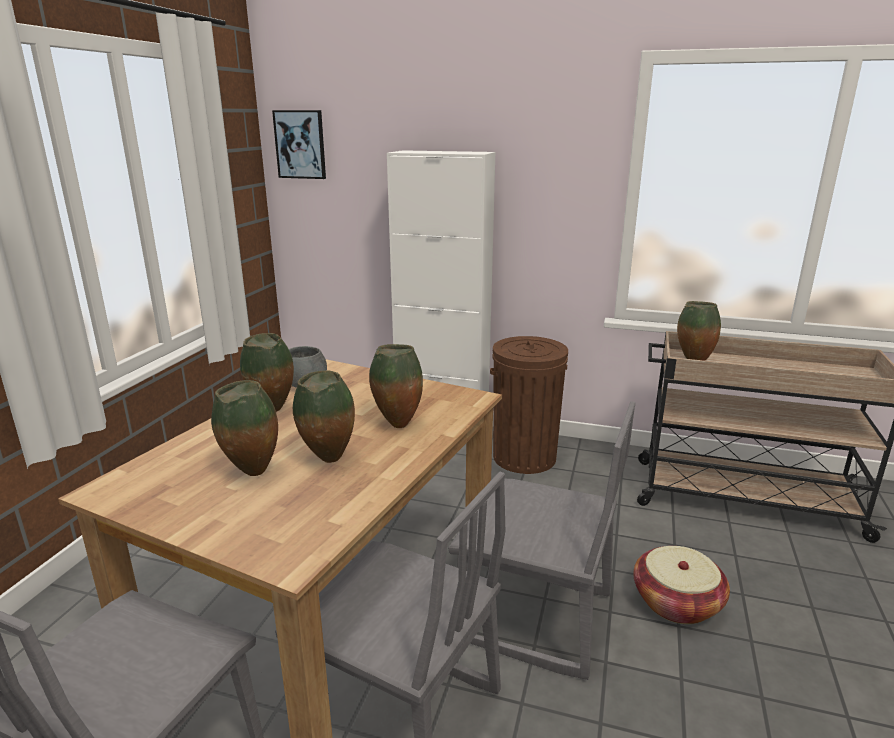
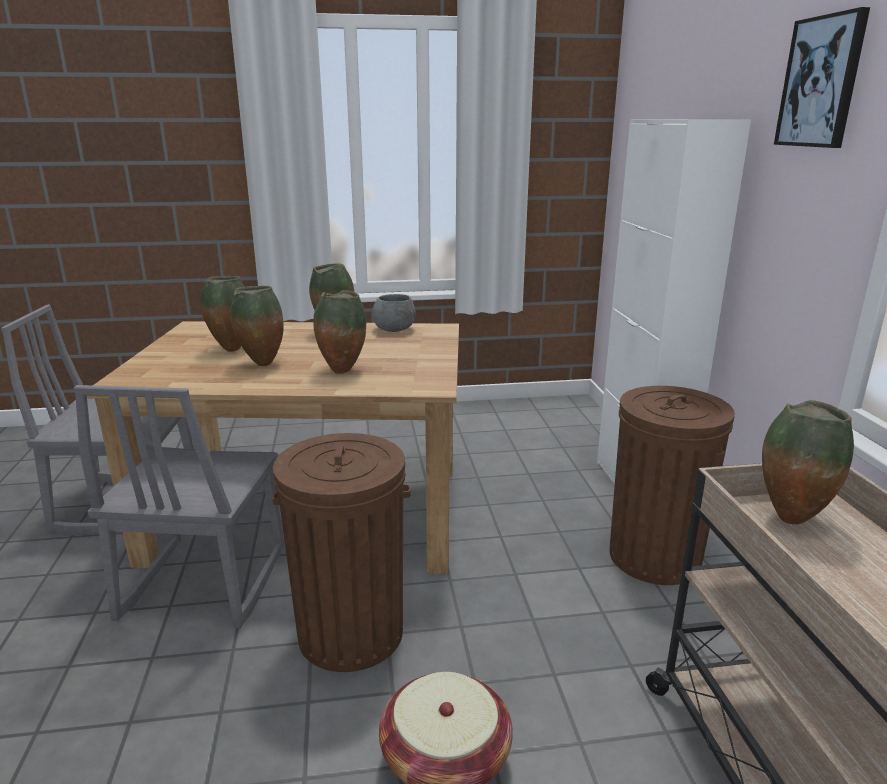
camera: 65 degrees right, 0 degrees up
(300, 144) = (630, 115): picture -> picture (821, 82)
(534, 618) = (350, 633): grey chair -> brown trash can

